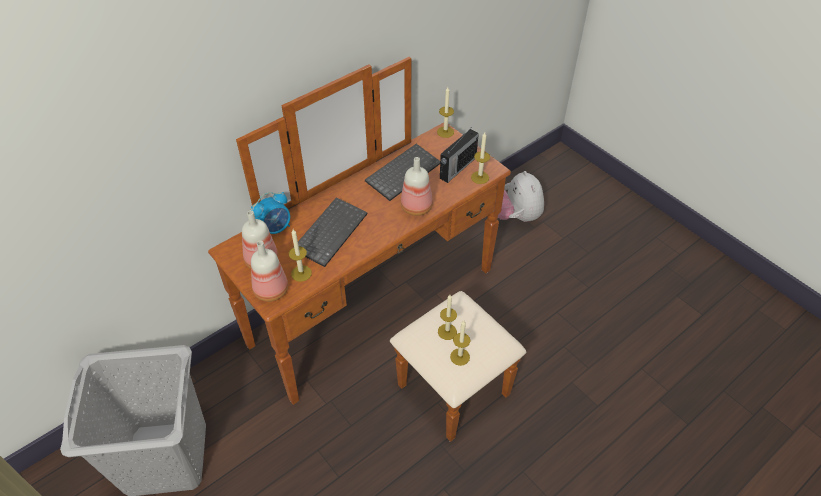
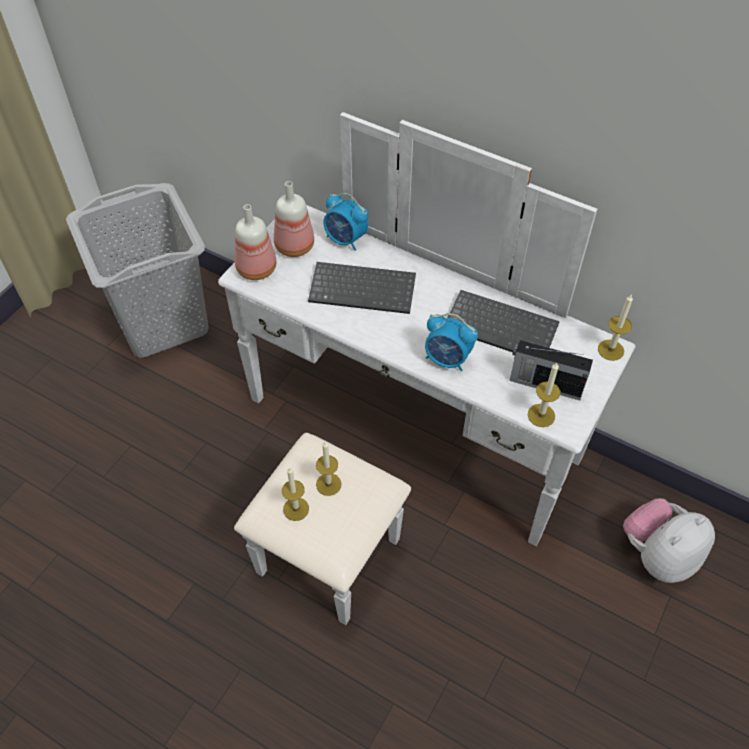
camera: 70 degrees right, 5 degrees up
(301, 273) = (290, 285): candle -> none
(391, 323) = (396, 456): brown dresser -> white dresser
(416, 206) = (447, 359): bottle -> alarm clock

